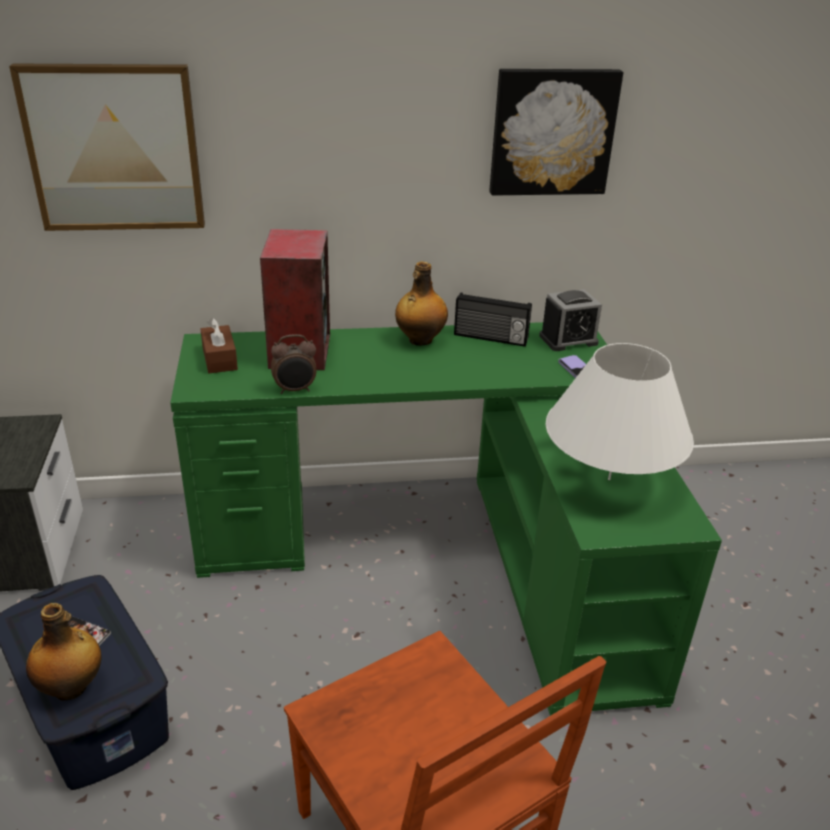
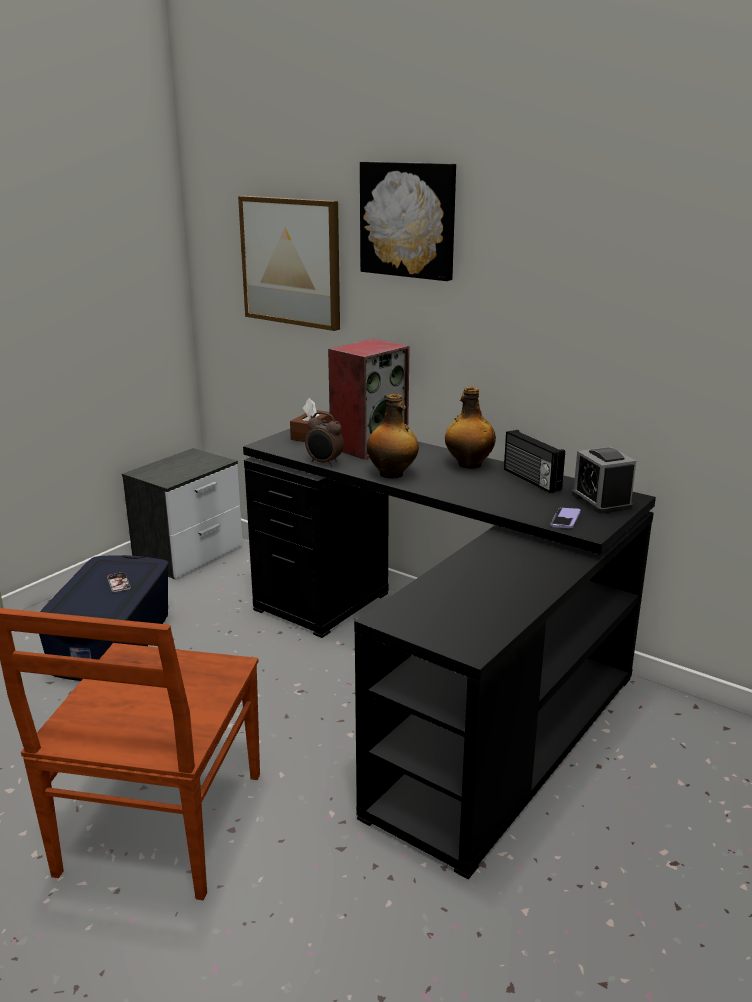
camera: 45 degrees right, 10 degrees down
(72, 687) = (77, 603): bottle -> bottle (392, 474)
(446, 551) = (440, 677): green desk -> black desk
(552, 132) = (617, 282): picture -> picture (409, 220)
(568, 340) = (601, 501): alarm clock -> alarm clock turned 45 degrees clockwise
(609, 479) = (464, 596): white table lamp -> none

